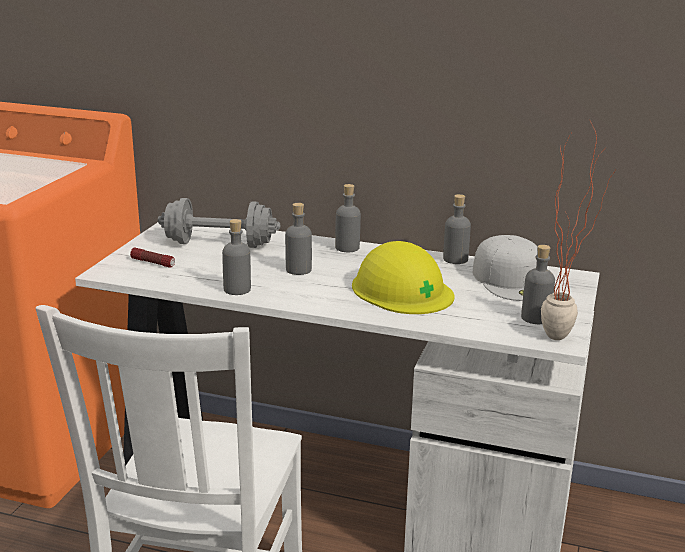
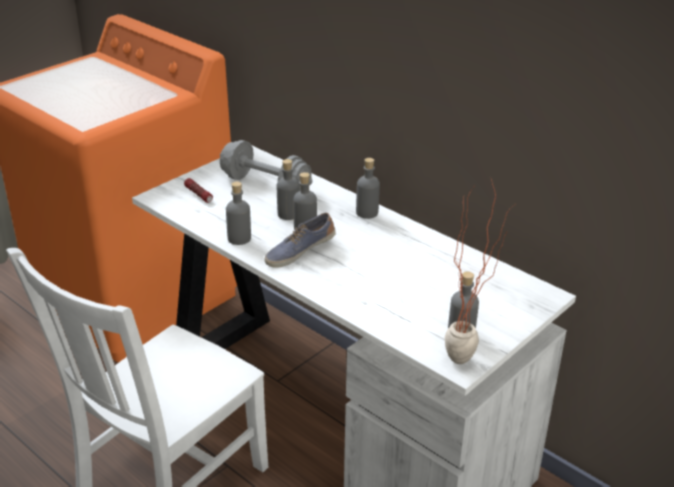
camera: 25 degrees right, 10 degrees up
(313, 288) = (299, 252): none -> shoe
(402, 290) = (372, 272): yellow hard hat -> none
(455, 259) = (451, 248): grey bottle -> grey bottle (288, 214)
(513, 280) = (481, 285): white cap -> none

